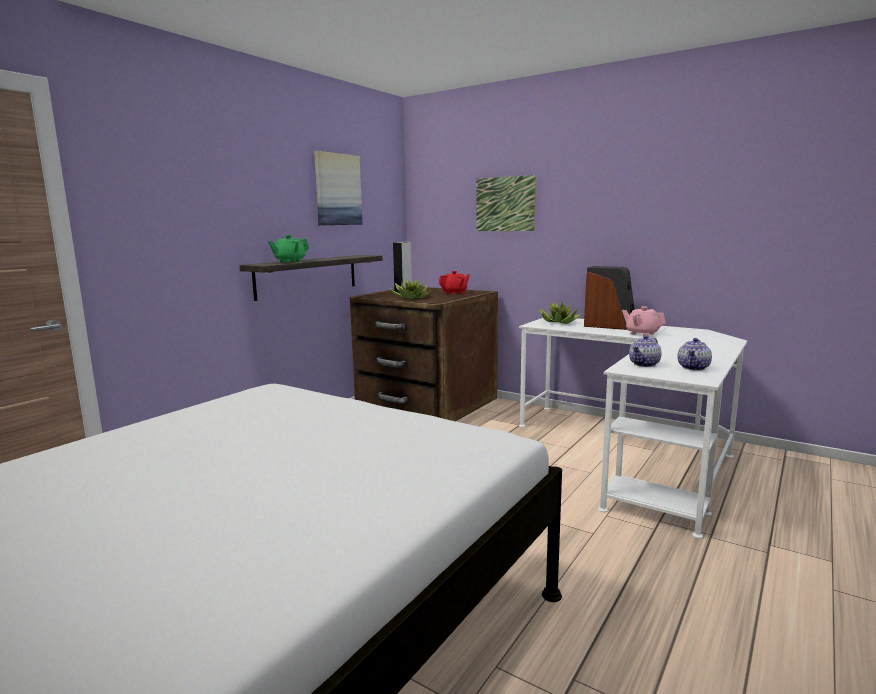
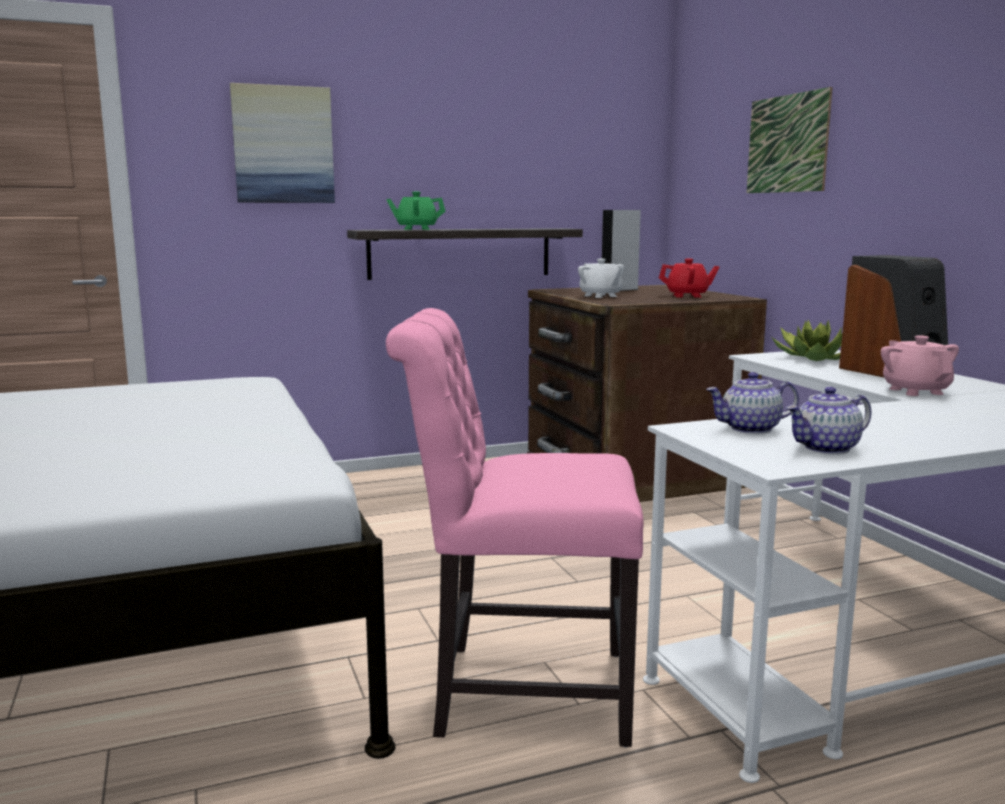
camera: 35 degrees right, 0 degrees up
(337, 189) = (526, 129): picture -> picture (283, 145)
(411, 298) = (600, 296): potted plant -> white teapot
(560, 539) = (518, 691): none -> pink chair

